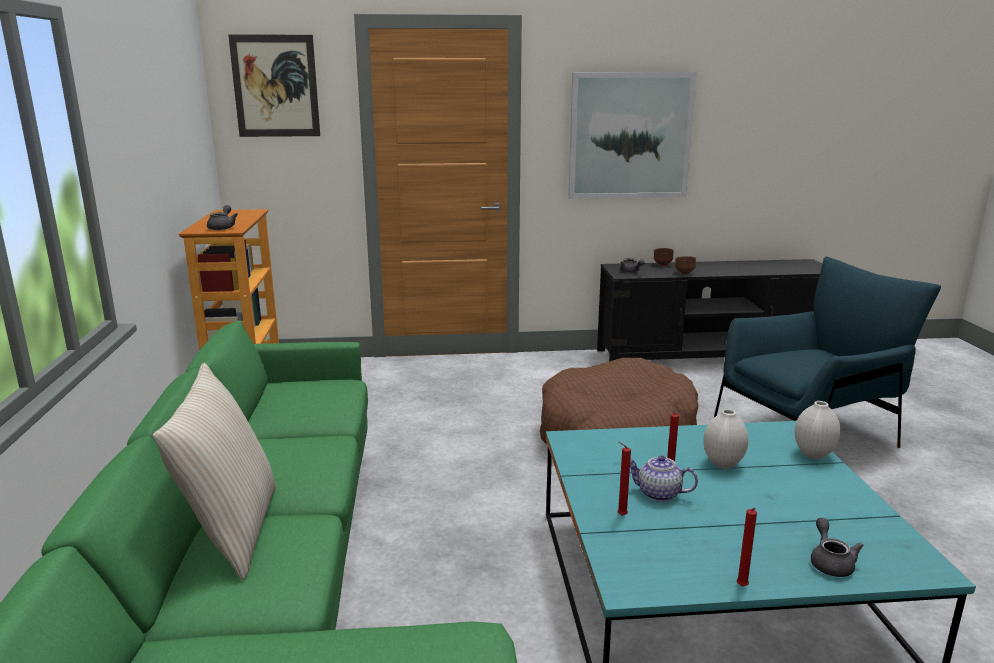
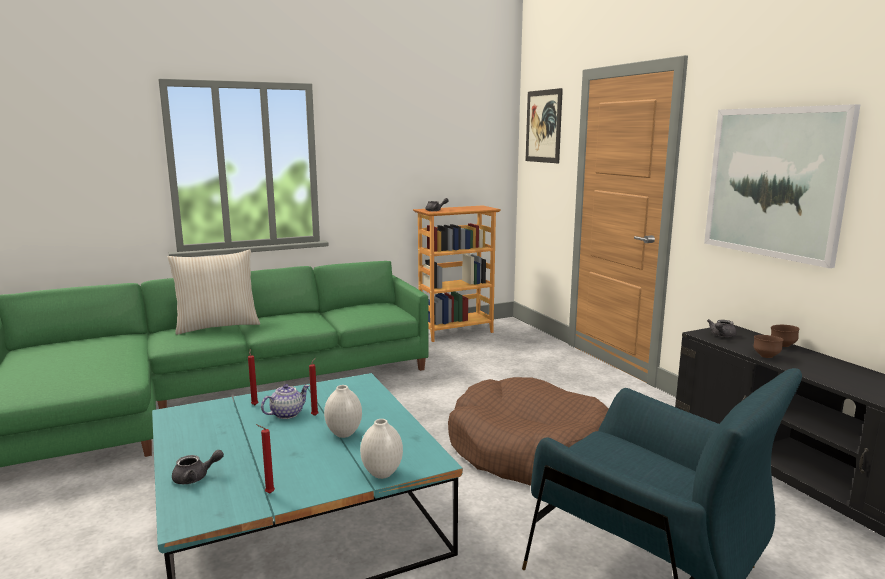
camera: 70 degrees right, 5 degrees down
(658, 494) = (287, 414): teapot -> teapot turned 45 degrees clockwise
(742, 587) = (167, 446): red candle -> red candle (268, 493)

